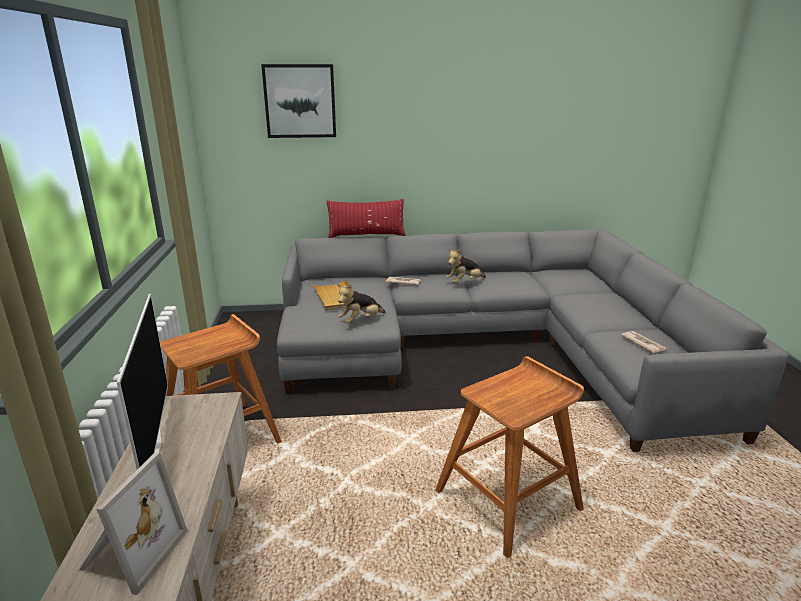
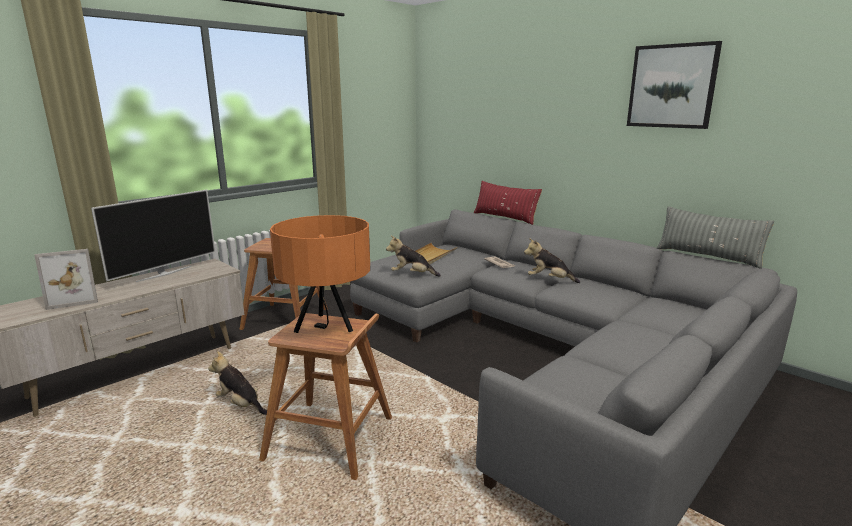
camera: 50 degrees right, 5 degrees down
(300, 101) = (478, 93): picture -> picture (672, 86)
(384, 539) = (240, 405): none -> plush toy
(517, 389) = (327, 328): none -> orange table lamp
(558, 229) = (707, 256): none -> grey pillow
(643, 343) = (582, 382): newspaper -> none

